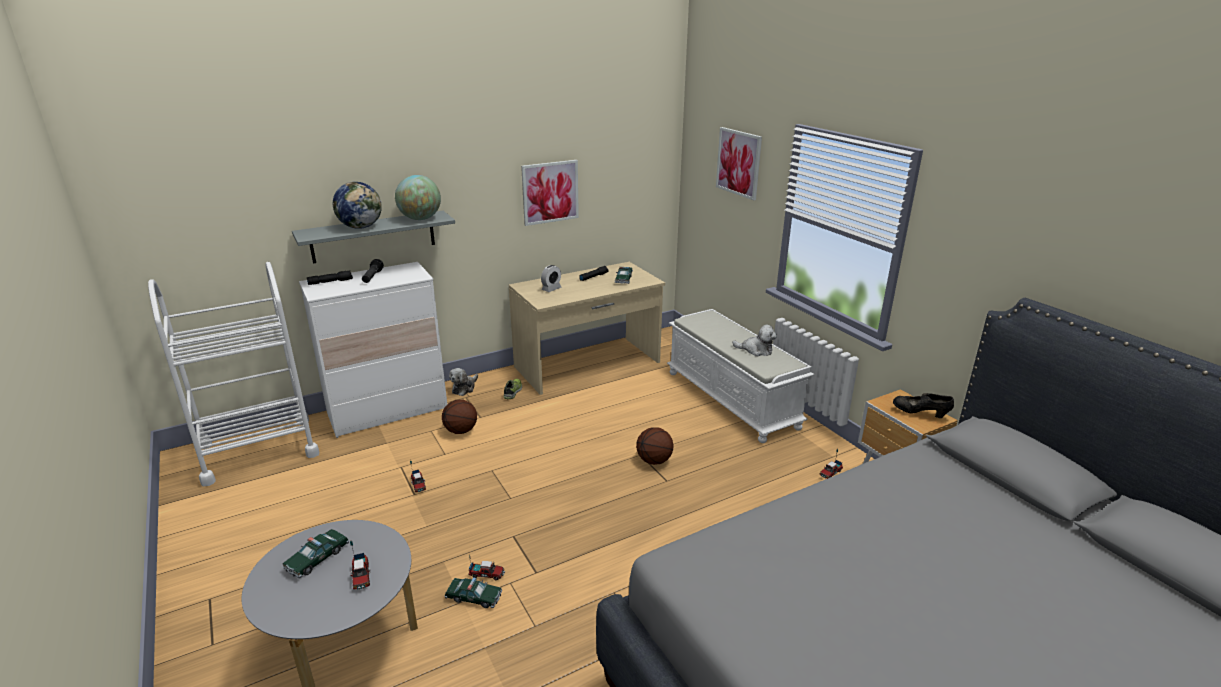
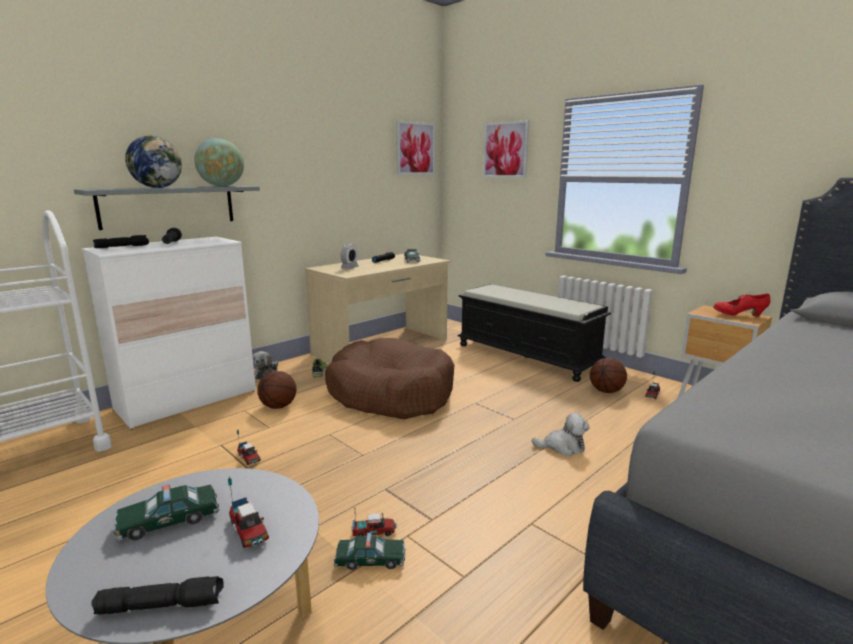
camera: 15 degrees left, 10 degrees down
(298, 617) = (162, 605): none -> black flashlight
(317, 558) = (169, 521): toy car -> toy car turned 45 degrees clockwise
(550, 192) = (340, 180): picture -> picture (415, 148)
(566, 431) = (390, 394): none -> brown dog bed
(654, 460) = (491, 405): basketball -> basketball (606, 391)
(732, 399) = (528, 356): white bench -> black bench
(756, 350) = (552, 301): plush toy -> plush toy (562, 447)
(920, 413) = (739, 315): black shoe -> red shoe

